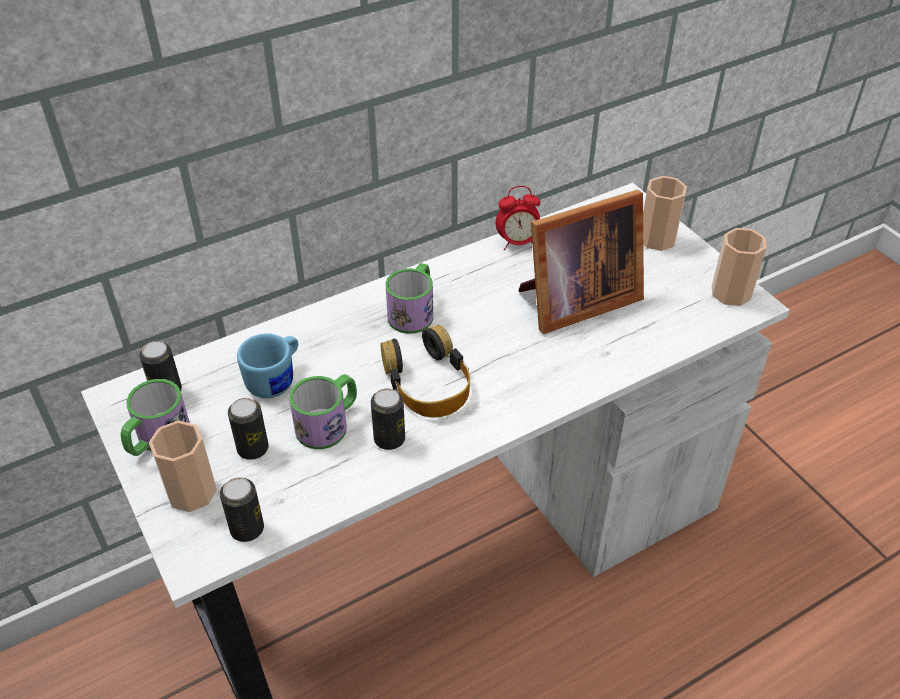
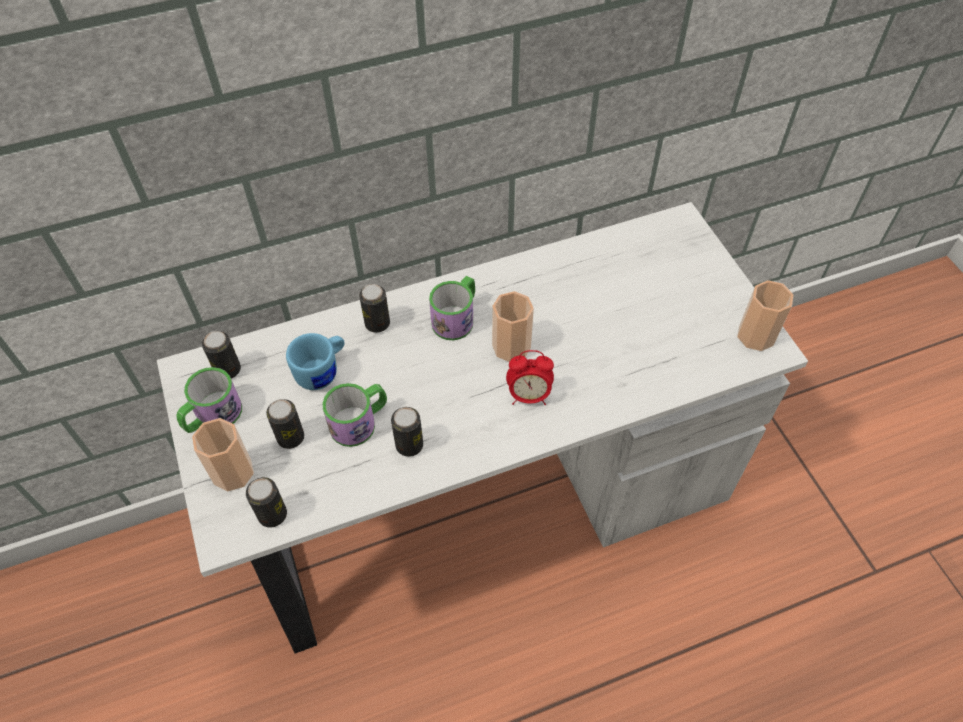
camera: 10 degrees right, 10 degrees up
(328, 327) = (377, 323): none -> can
(427, 382) = (454, 393): headphones -> none
(517, 243) = (566, 256): alarm clock -> alarm clock (529, 396)
(574, 301) = (605, 326): picture frame -> none
(657, 239) = (699, 268): cup -> cup (511, 346)

